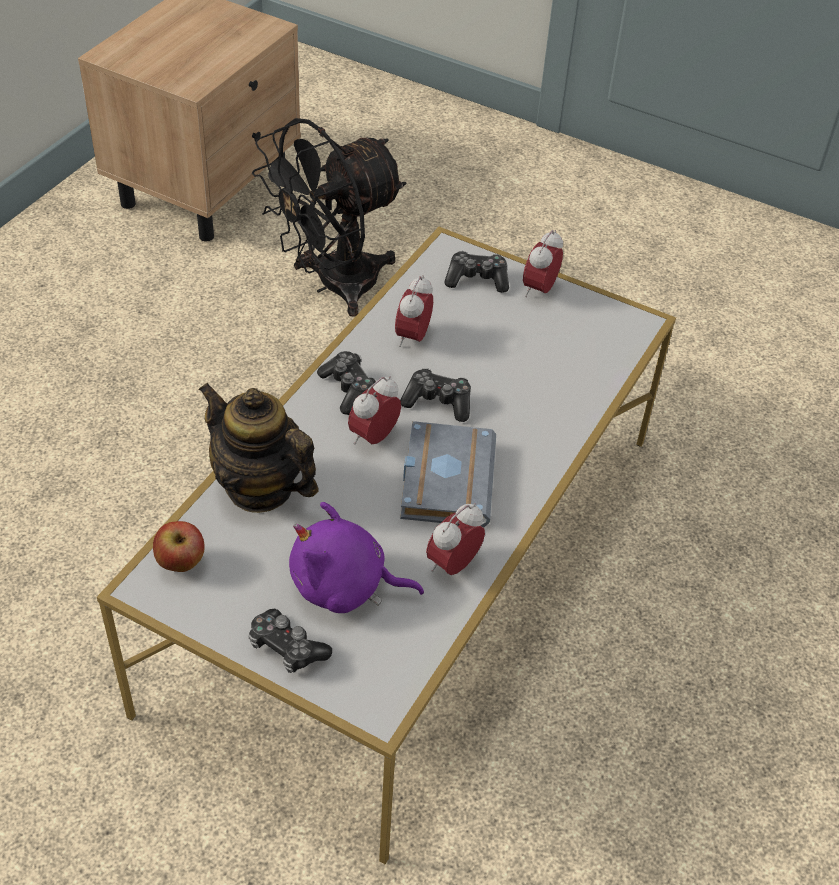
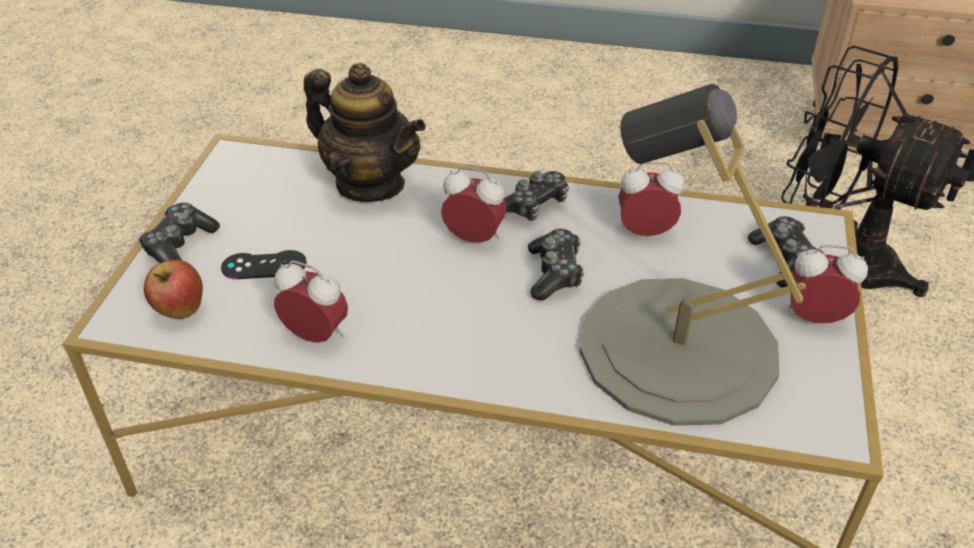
camera: 75 degrees right, 5 degrees down
(181, 564) = (263, 164): apple -> apple (180, 311)
(260, 487) = (370, 183): teapot -> teapot turned 105 degrees clockwise
(345, 586) = (264, 265): purple plush toy -> black game controller
(444, 478) = (439, 302): grey book -> none
(544, 364) = (677, 349): none -> grey table lamp

